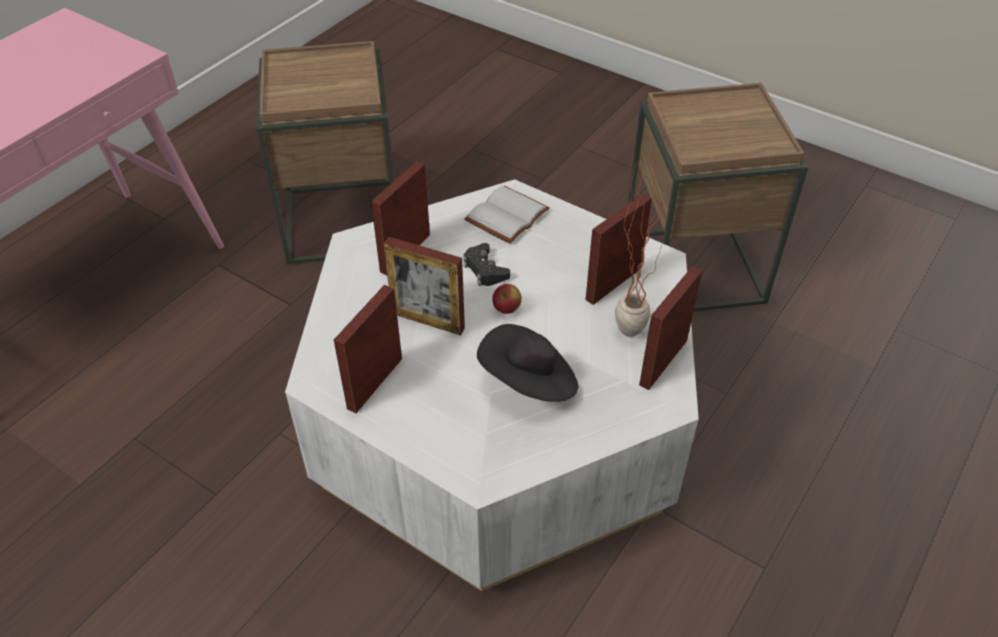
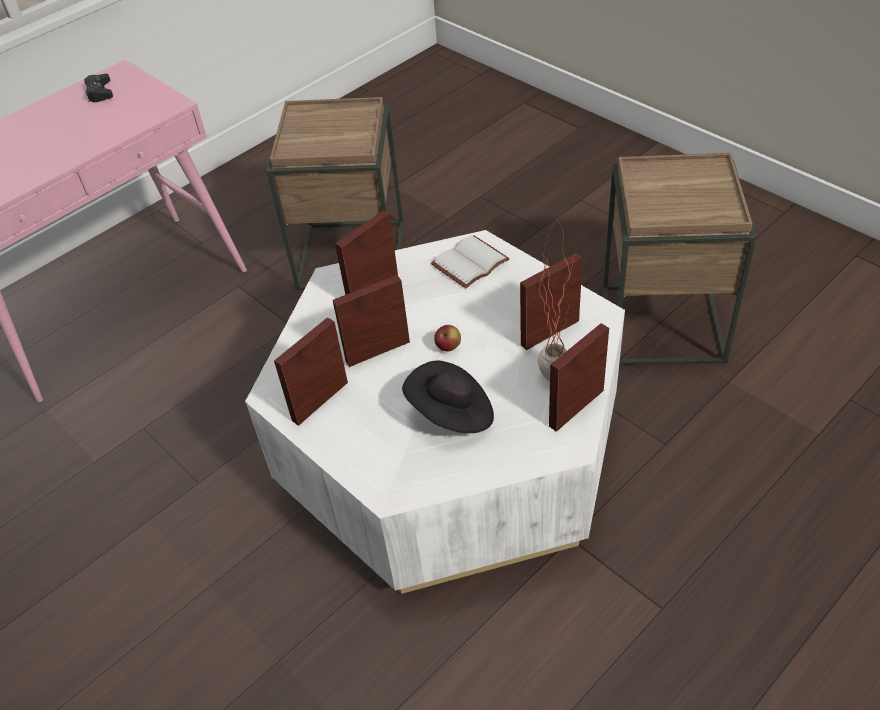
camera: 15 degrees right, 0 degrees up
(428, 321) = (377, 351): picture frame -> picture frame turned 120 degrees clockwise
(485, 270) = (438, 310): black game controller -> black game controller (100, 92)

